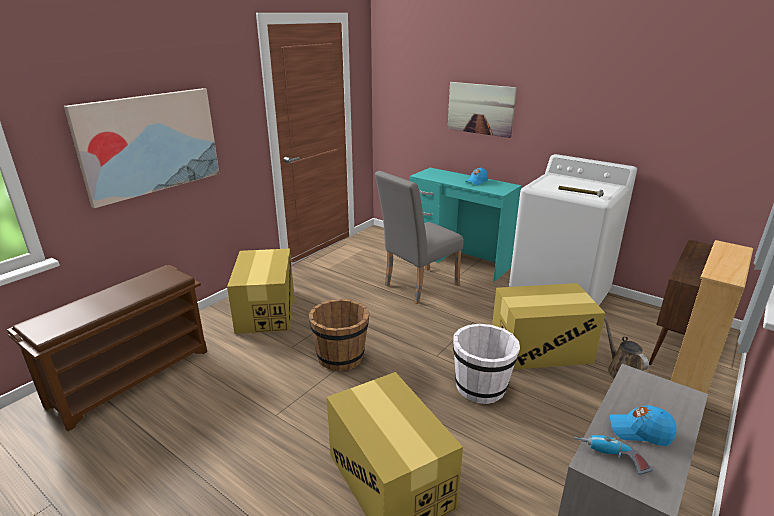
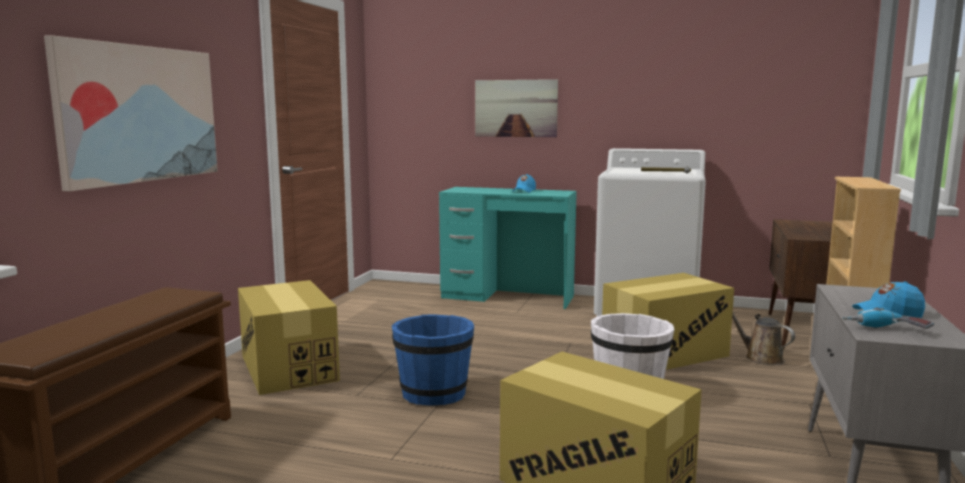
camera: 20 degrees left, 15 degrees down
(341, 357) = (433, 393): brown bucket -> blue bucket
(417, 286) = (477, 323): grey chair -> none

